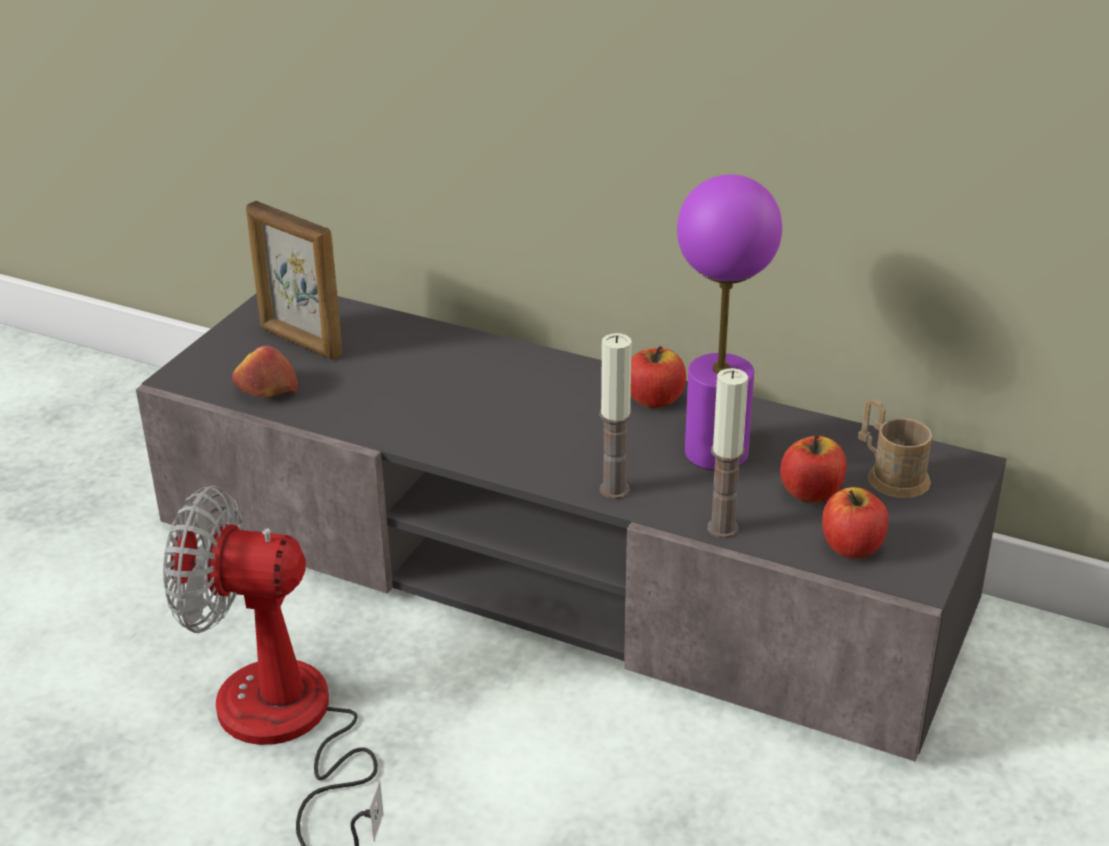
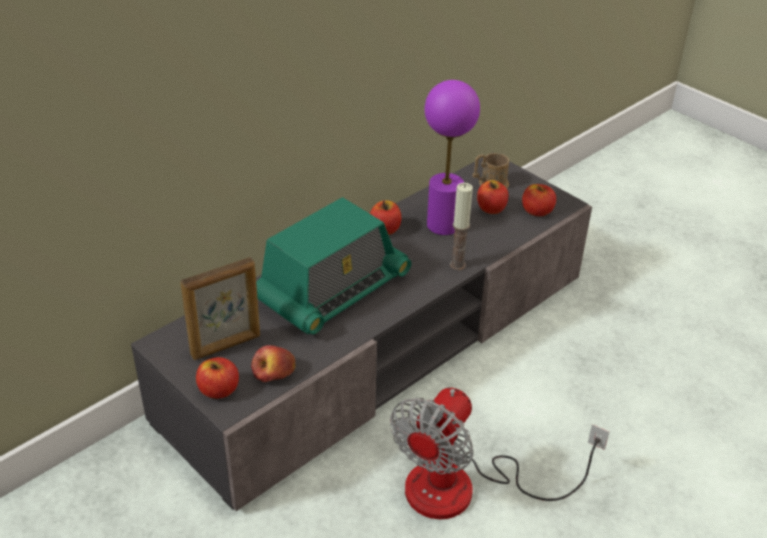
camera: 70 degrees left, 5 degrees up
(213, 360) = (219, 390): none -> apple
(468, 390) = (332, 290): none -> radio
(722, 528) = (506, 242): candle -> none

